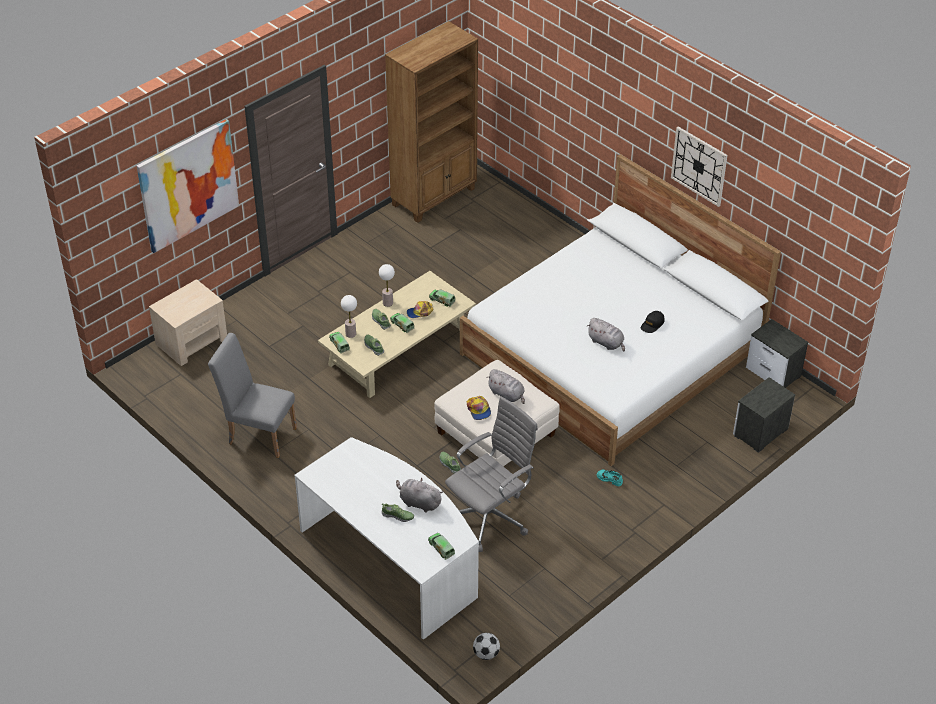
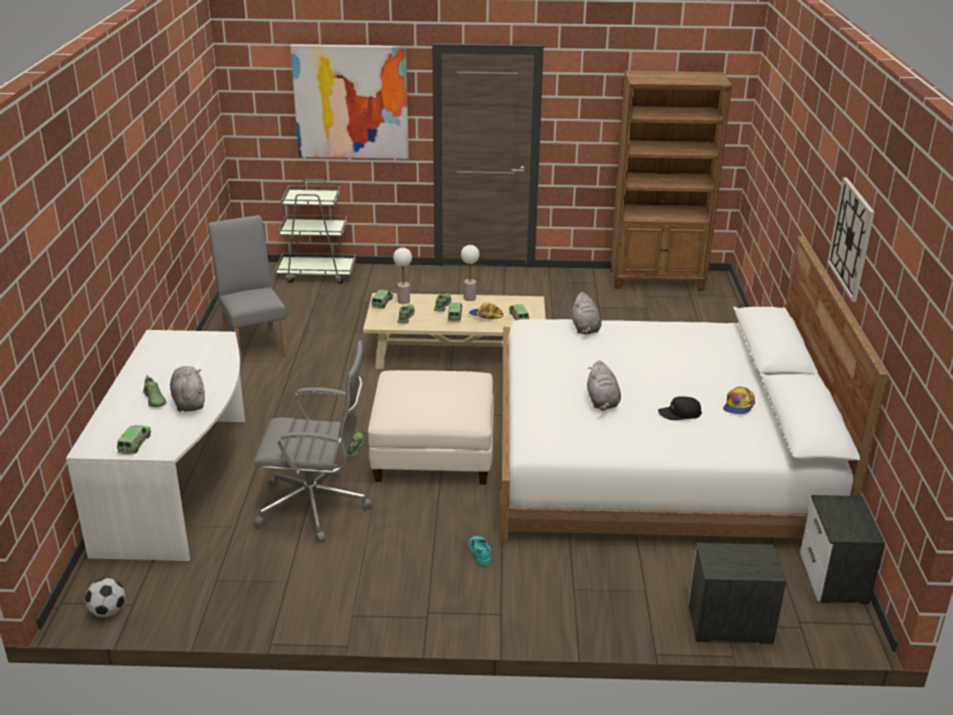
camera: 45 degrees right, 15 degrees down
(192, 341) = (317, 274): beige nightstand -> grey cart
(479, 410) = (401, 393): cap -> cap (738, 406)
(507, 395) = (447, 397): grey plush toy -> grey plush toy (585, 329)

